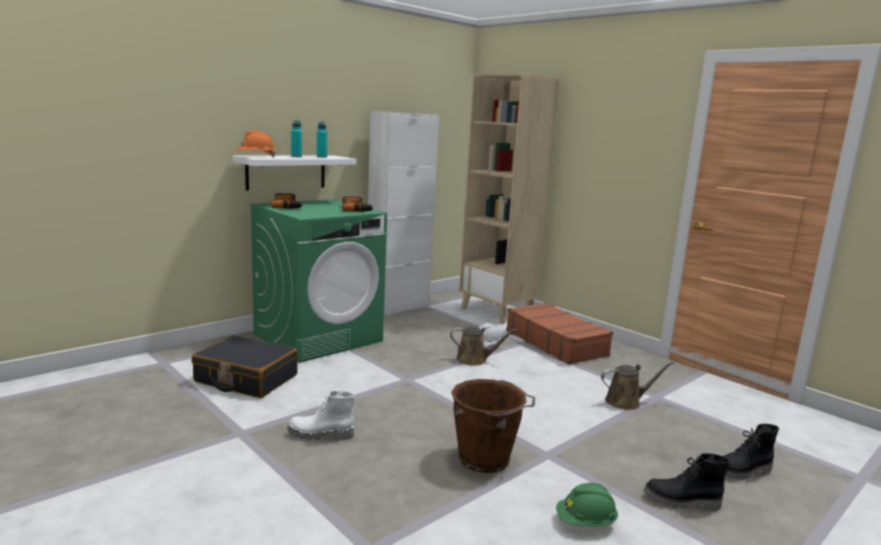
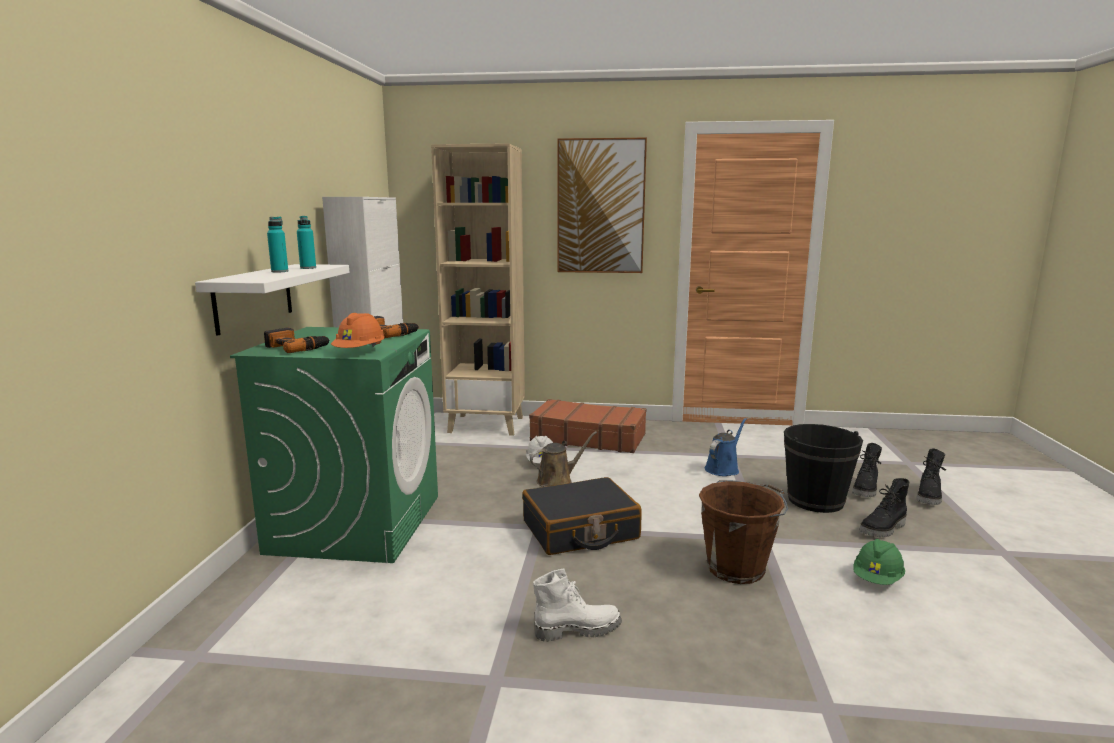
camera: 40 degrees left, 0 degrees up
(246, 379) = (367, 614): black suitcase -> black suitcase (580, 530)
(256, 157) = (247, 279): orange hard hat -> orange hard hat (360, 352)
(320, 435) = (577, 629): white boot -> white boot turned 150 degrees counterclockwise
(618, 133) = (600, 206): none -> picture
(626, 402) = (723, 468): brown watering can -> blue watering can
(662, 455) = (815, 500): none -> black bucket
(809, 508) = (929, 497): none -> black boot

